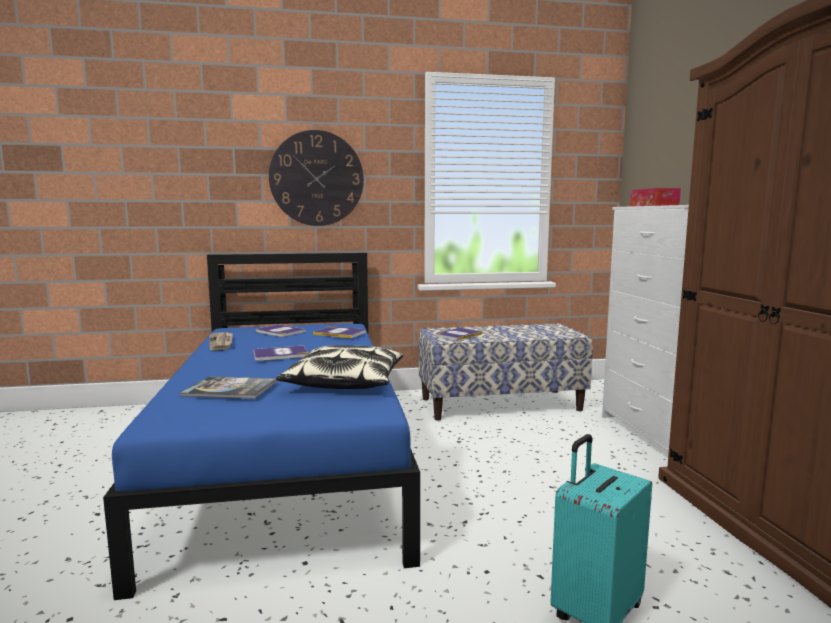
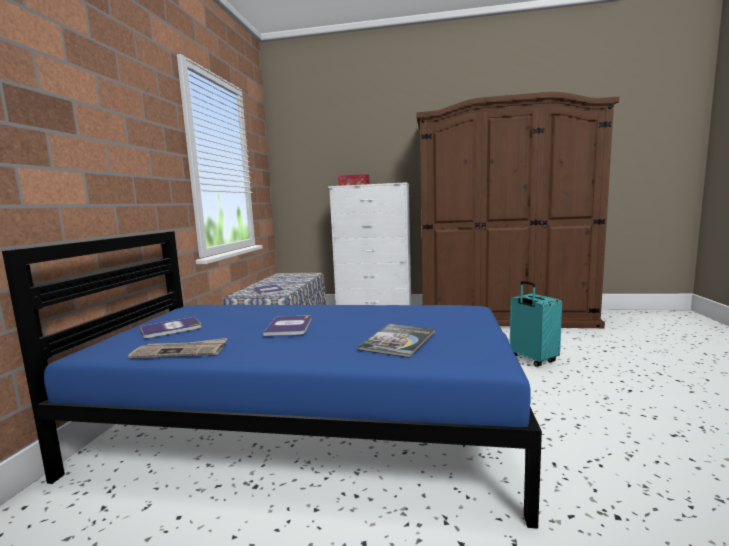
camera: 70 degrees left, 0 degrees up
(316, 178) = (111, 145): wall clock -> none
(340, 333) = (237, 307): book -> none
(345, 381) = (397, 312): pillow -> none

